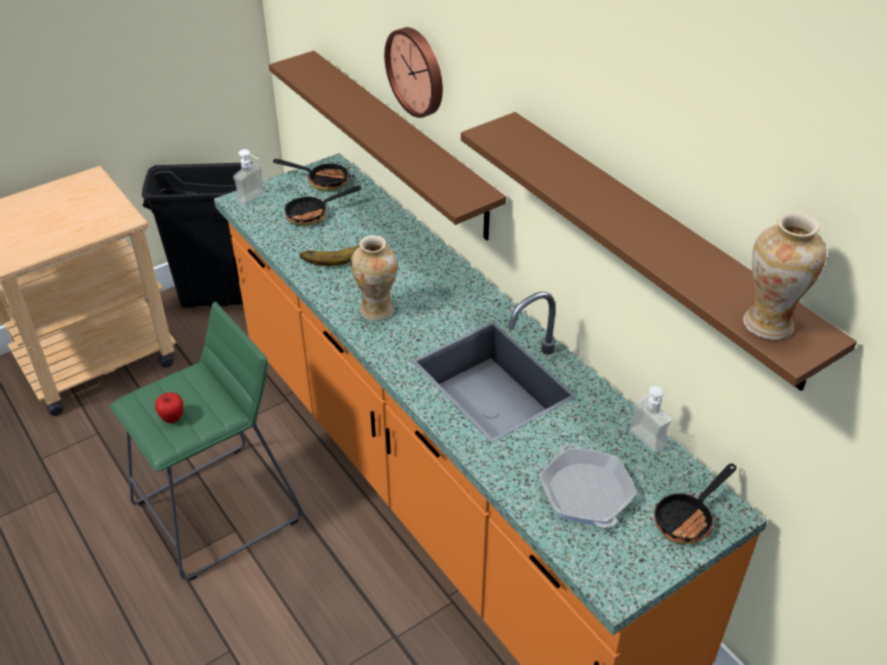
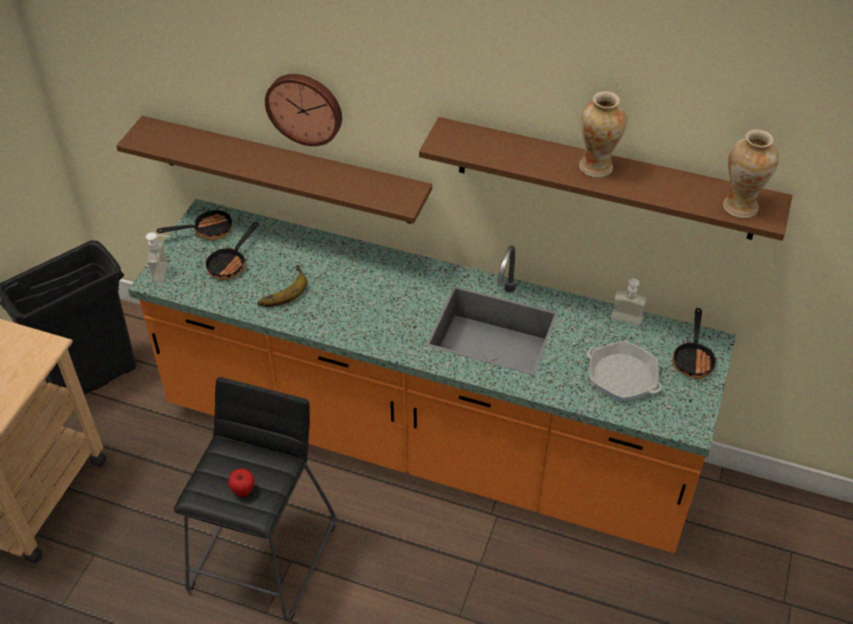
camera: 35 degrees left, 5 degrees up
(218, 510) = (262, 555): green stool -> black stool
(376, 310) = (362, 319): vase -> vase (596, 167)

